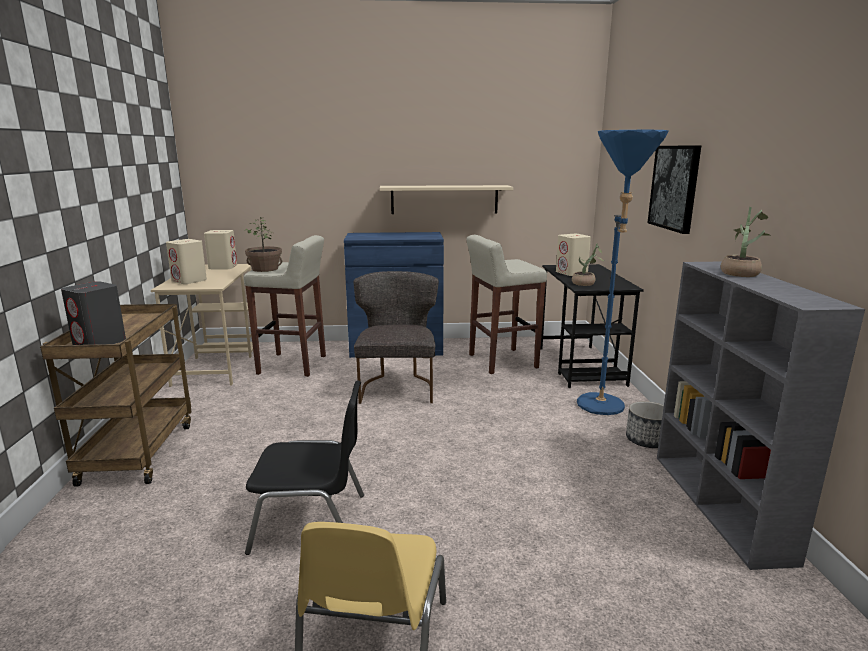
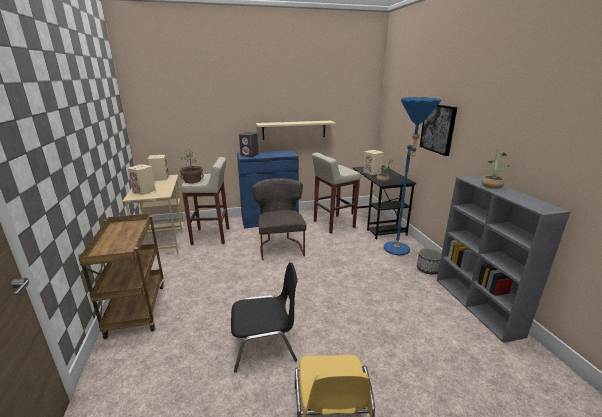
camera: 10 degrees left, 5 degrees up
(100, 343) = (113, 248): grey speaker -> grey speaker (249, 155)

